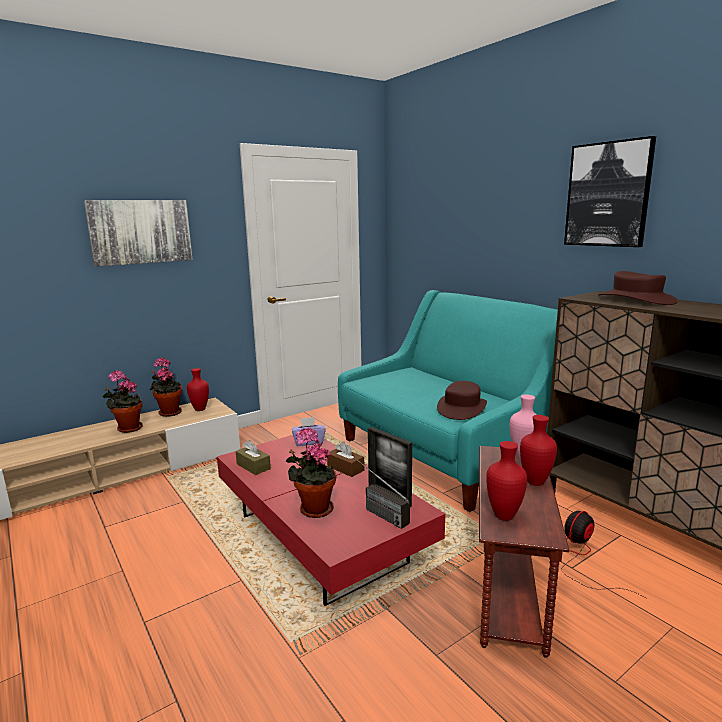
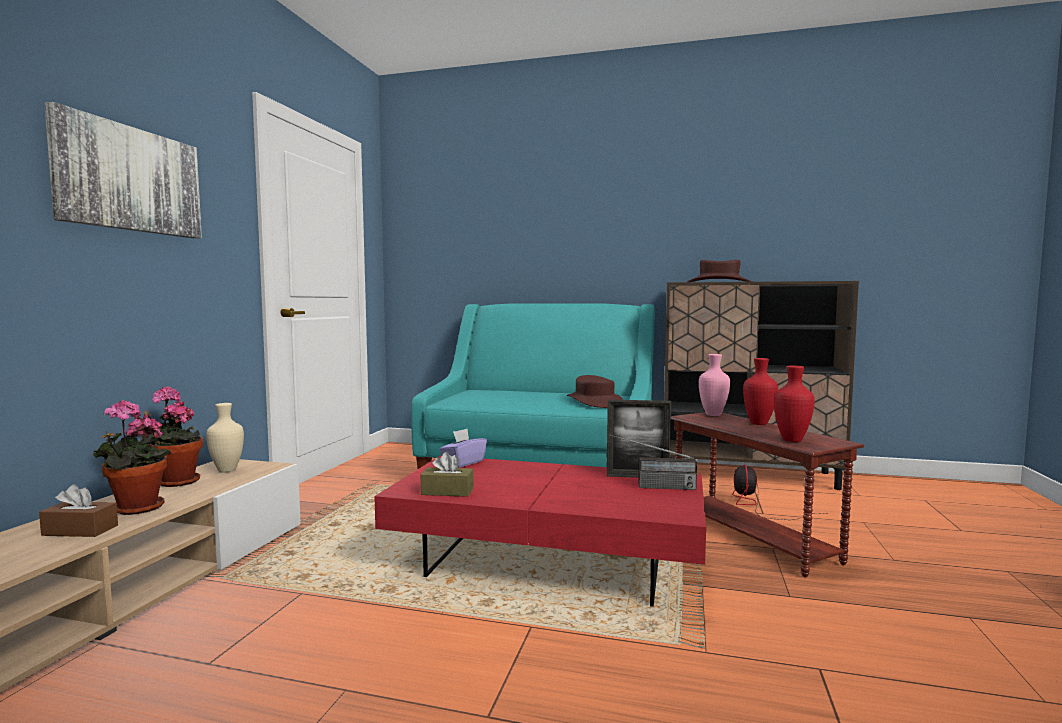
camera: 40 degrees left, 10 degrees down
(199, 409) = (226, 470): red vase -> beige vase
(313, 509) = (594, 500): potted plant -> none
(345, 468) = (551, 470): brown tissue box -> brown tissue box (80, 530)
(608, 195) = (667, 201): picture -> none

